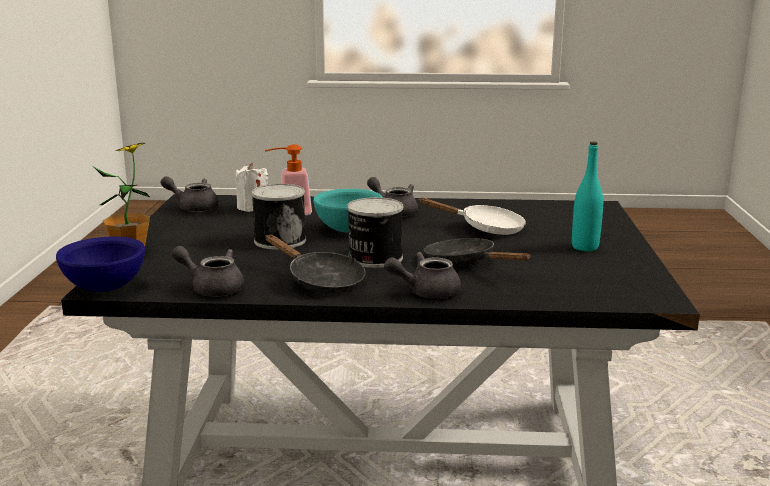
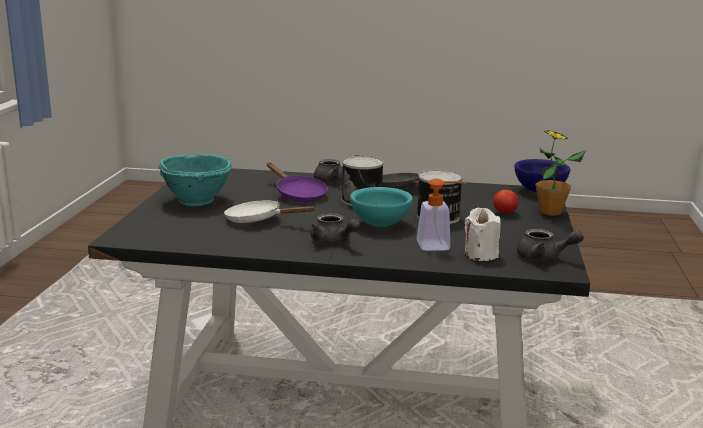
camera: 175 degrees left, 0 degrees up
(192, 250) = (504, 213): none -> tomato
(212, 288) = (470, 188): grey teapot -> none
(465, 262) = (298, 194): black frying pan -> purple frying pan
(585, 247) = (197, 200): turquoise bottle -> turquoise bowl

